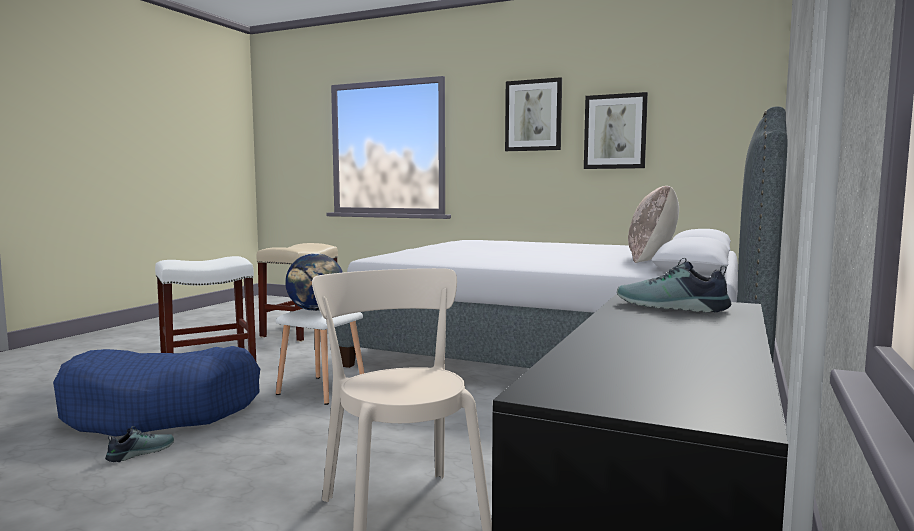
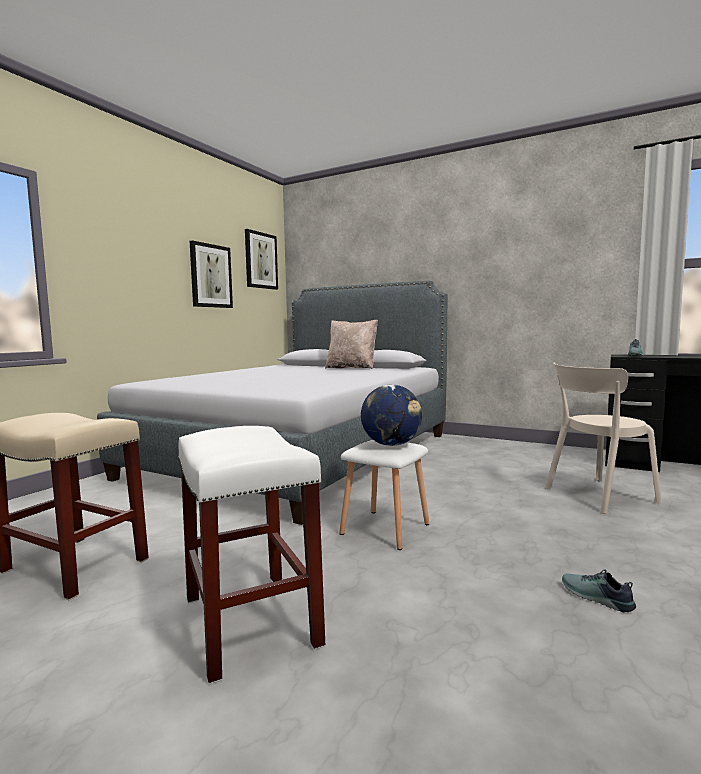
camera: 85 degrees left, 0 degrees up
(163, 410) = (470, 614): blue dog bed -> none
(533, 115) = (148, 249): picture -> picture (260, 260)

